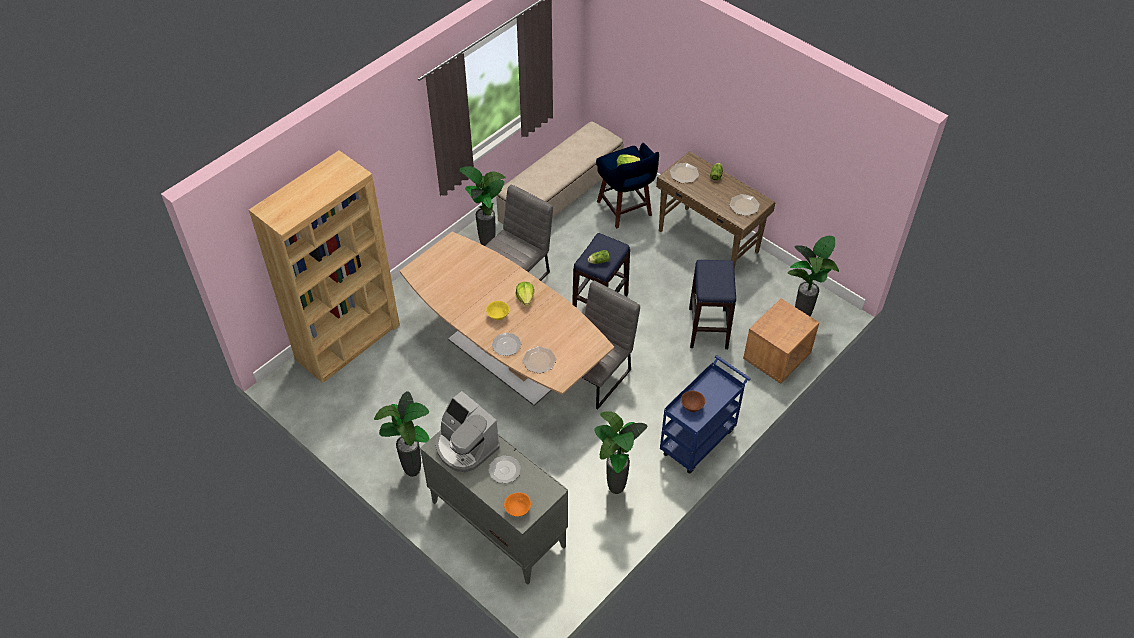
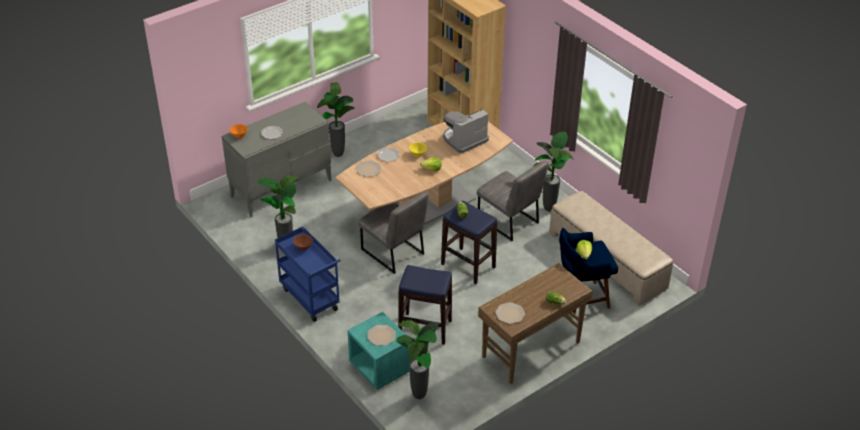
camera: 100 degrees right, 10 degrees down
(465, 446) = (297, 119): coffee machine -> coffee machine (464, 140)
(684, 173) = (560, 281): plate -> plate (381, 336)
(776, 358) = (379, 367): brown nightstand -> turquoise nightstand

